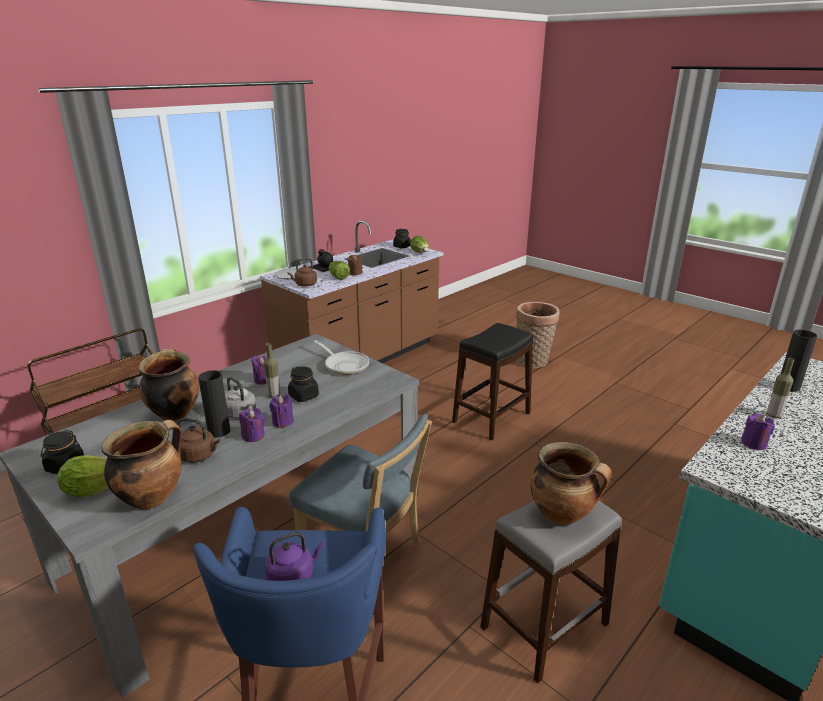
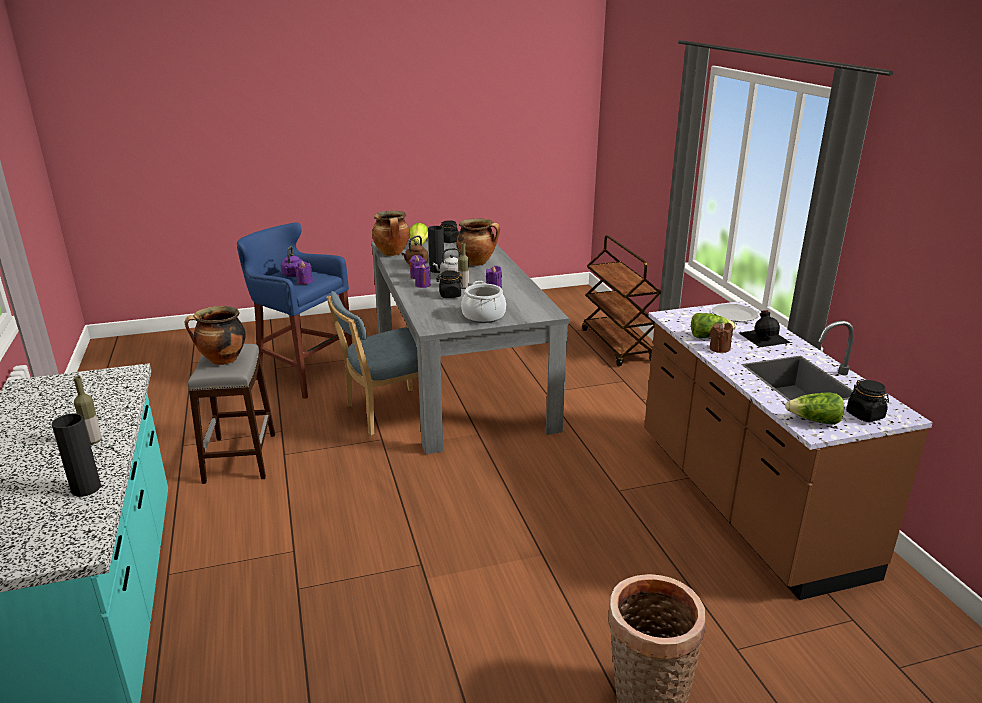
camera: 120 degrees right, 0 degrees up
(304, 285) = (689, 315): brown kettle -> none
(344, 365) = (484, 316): frying pan -> cooking pot
(491, 417) = (506, 556): black stool -> none
(753, 443) = (103, 405): purple candle -> purple candle (304, 282)

